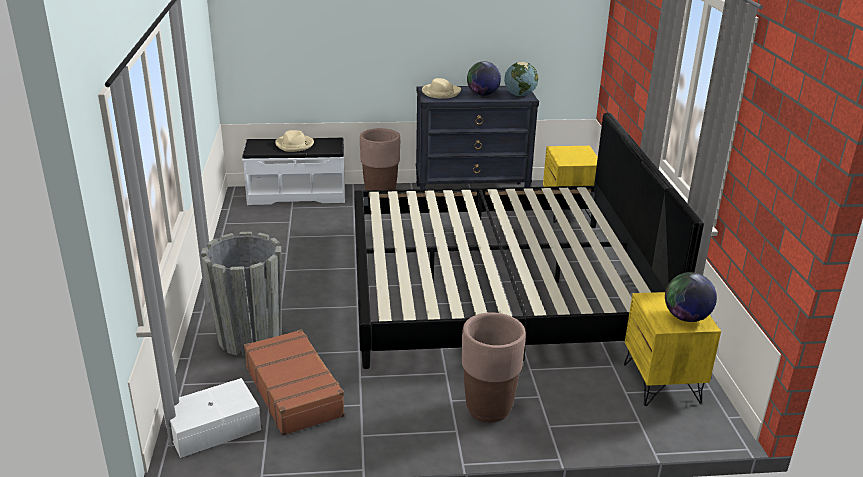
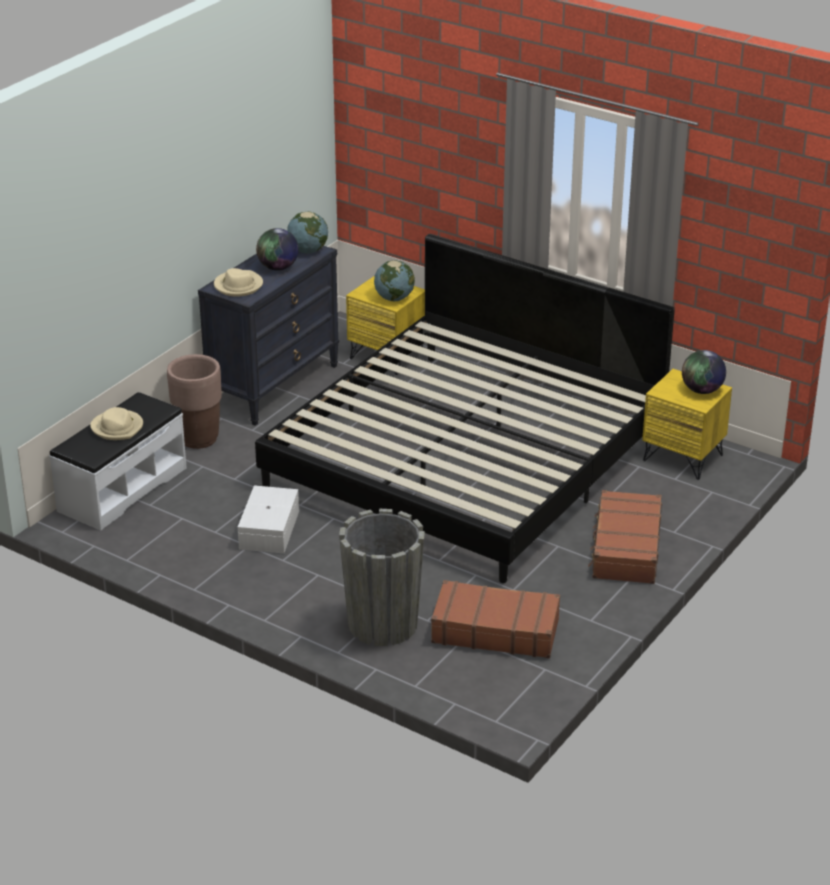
camera: 50 degrees left, 5 degrees up
(212, 427) = (498, 690): white storage box -> white storage box (268, 530)
(488, 409) = (625, 548): brown planter -> brown suitcase
(571, 159) = (394, 298): none -> globe

